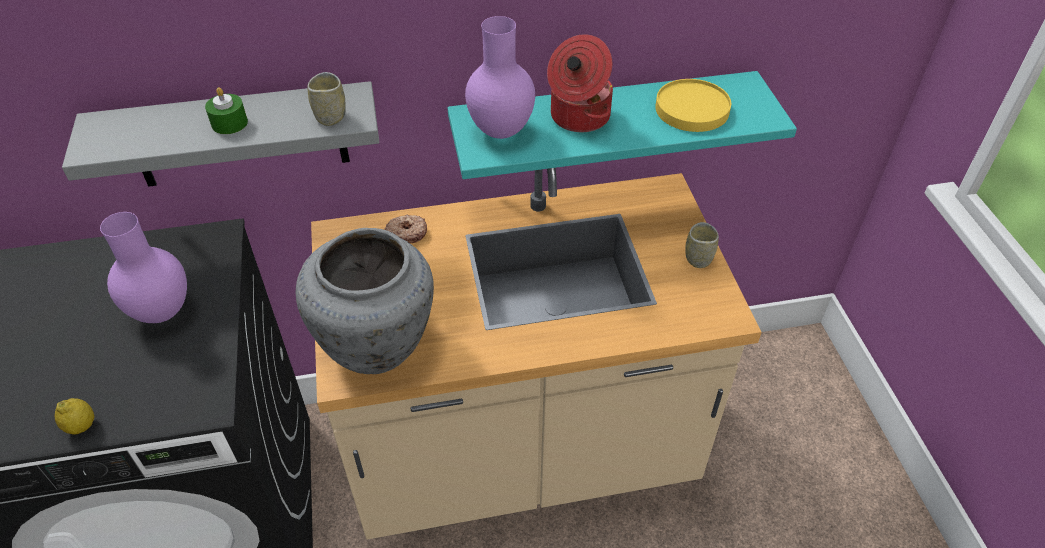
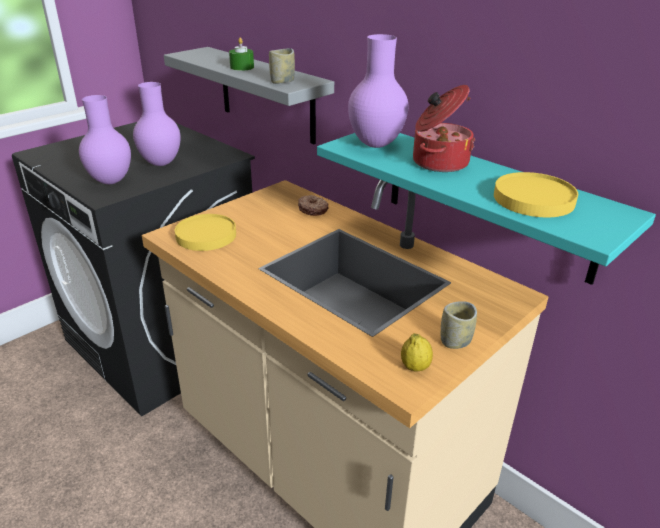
camera: 55 degrees right, 15 degrees down
(82, 426) = (67, 175): lemon -> lemon (415, 367)
(164, 382) = (112, 181): none -> purple vase
(378, 344) = (206, 236): grey vase -> yellow plate

